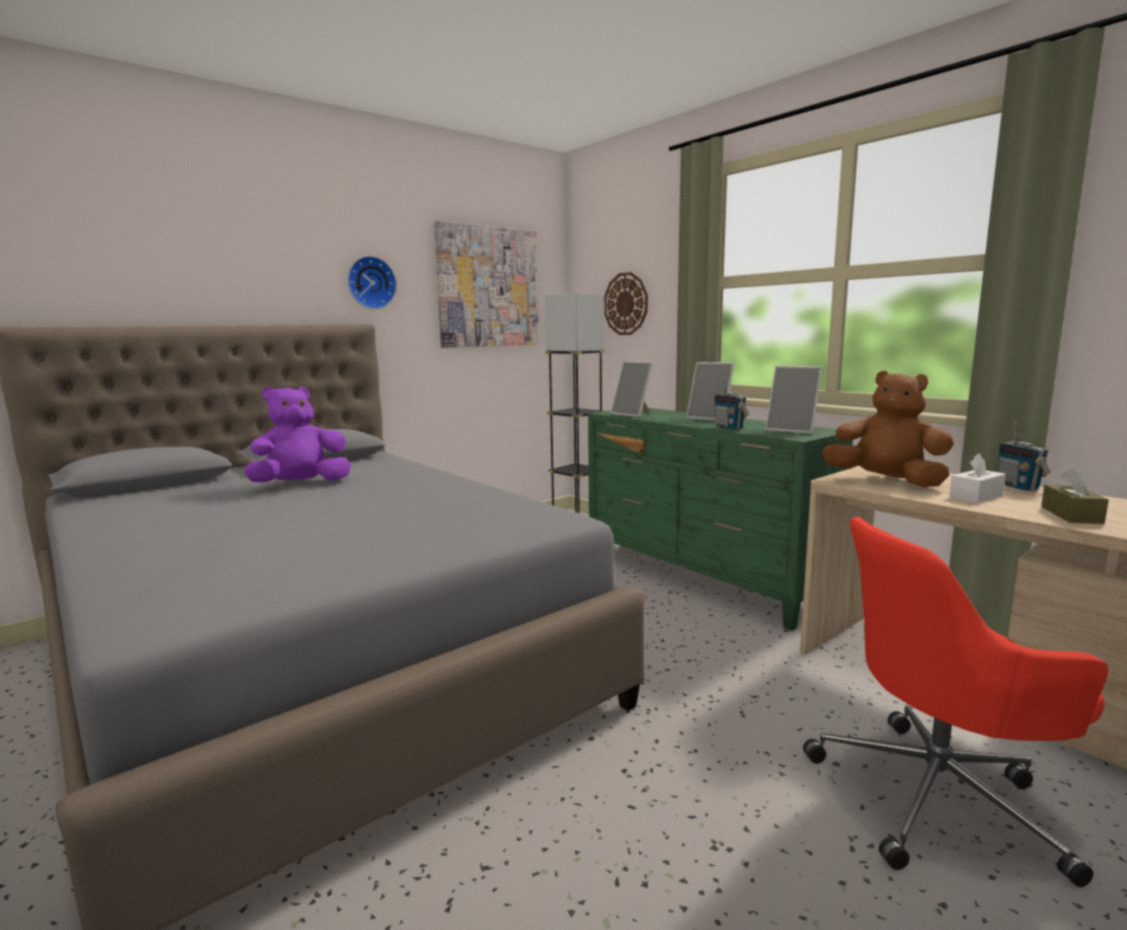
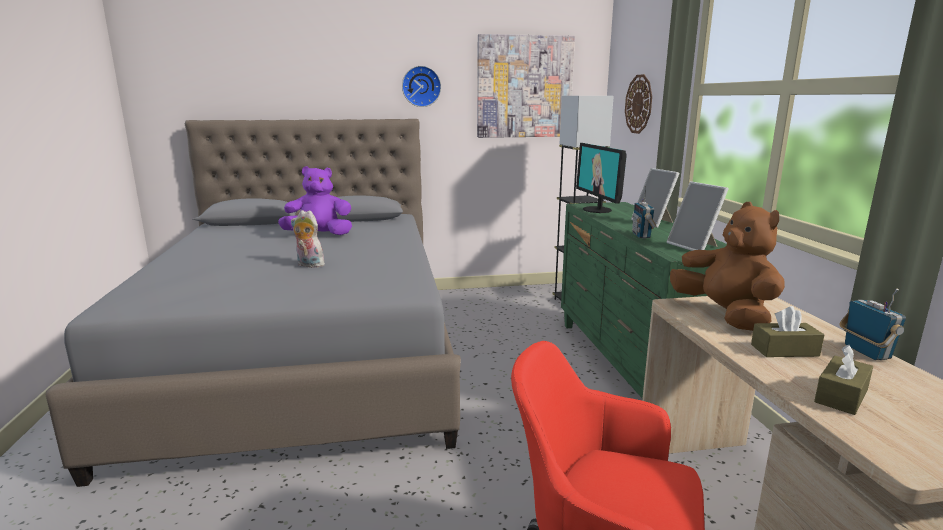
camera: 30 degrees right, 5 degrees up
(365, 517) = (308, 265): none -> plush toy
(633, 414) = (597, 210): picture frame -> monitor
(976, 496) = (784, 350): white tissue box -> brown tissue box
(1018, 487) = (866, 352): radio -> radio turned 150 degrees clockwise

